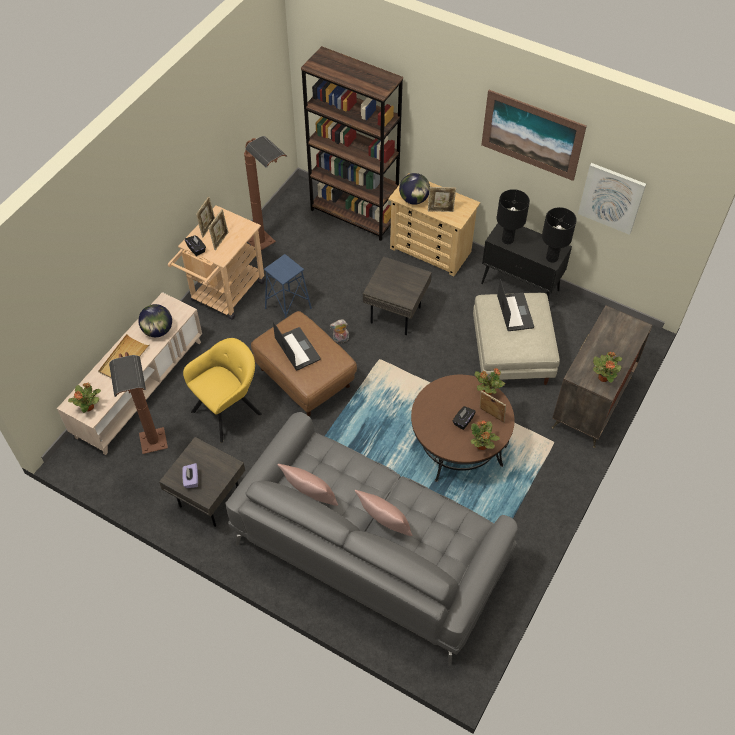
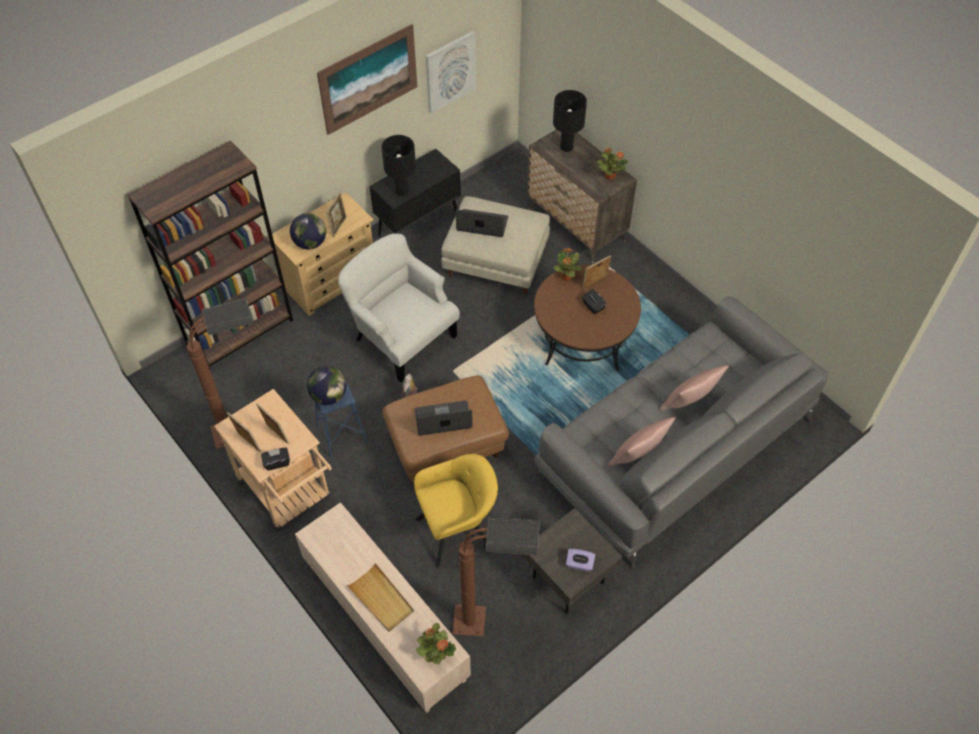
camera: 70 degrees left, 0 degrees up
(158, 330) = (354, 551): globe -> globe (329, 396)
(229, 410) = (458, 531): yellow armchair -> yellow armchair turned 90 degrees clockwise
(397, 314) = (402, 337): grey side table -> white armchair
(481, 446) = (626, 301): potted plant -> none
(551, 258) = (442, 167): black table lamp -> black table lamp (566, 147)

